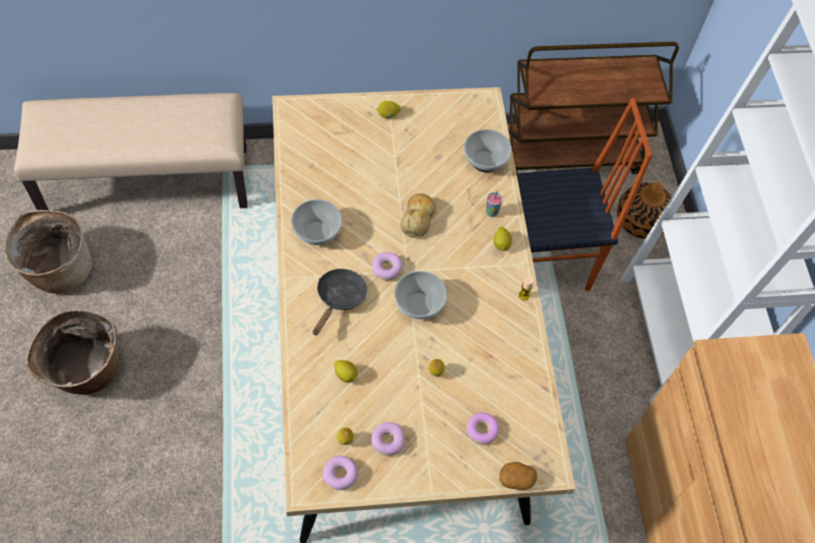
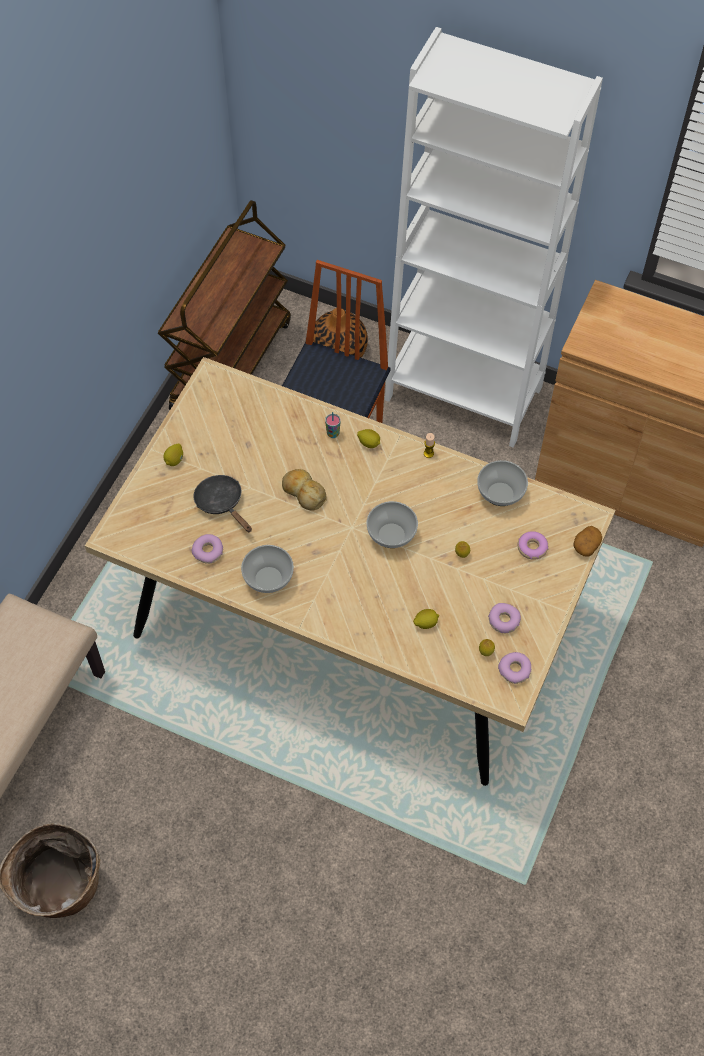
camera: 55 degrees left, 0 degrees up
(85, 372) = (201, 907): basket -> none
(339, 298) = (348, 593): black frying pan -> black frying pan (222, 503)
(387, 269) = (340, 542): donut -> donut (208, 551)
(484, 162) = (277, 412): bowl -> bowl (500, 495)

